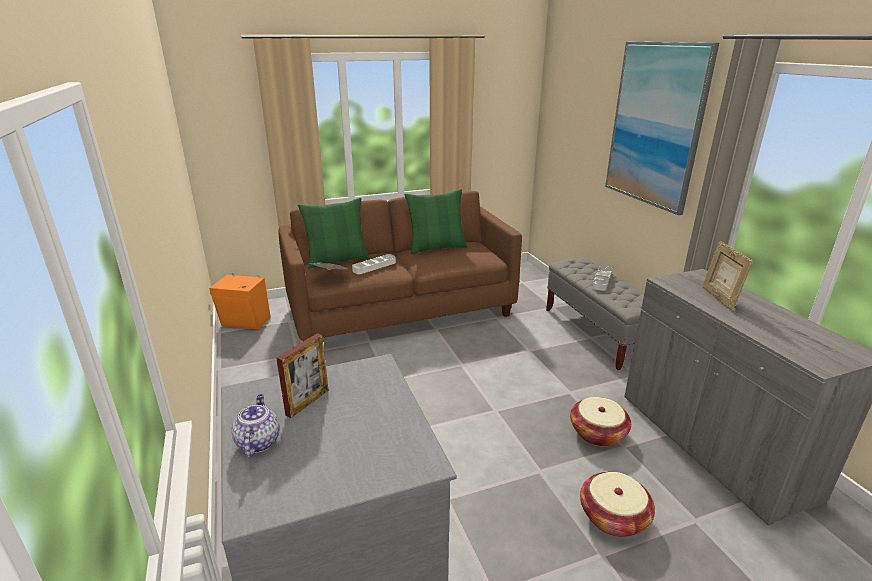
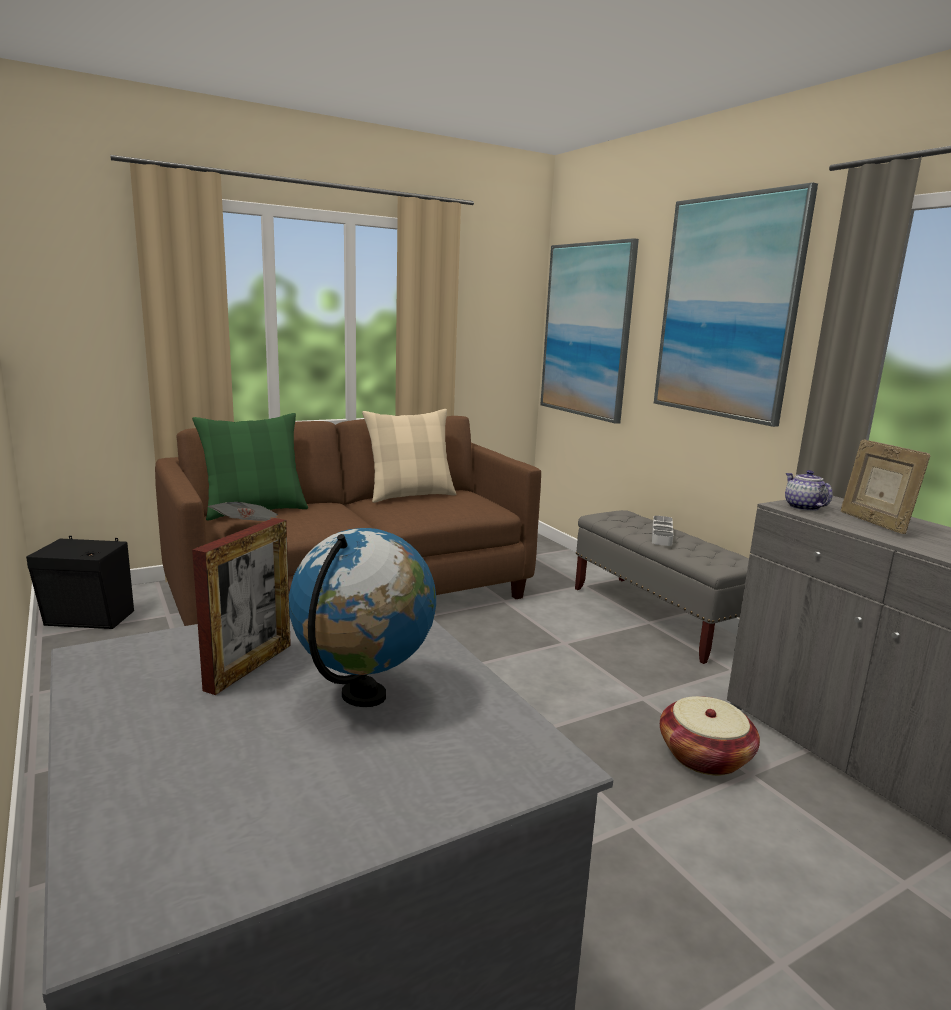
camera: 10 degrees left, 10 degrees down
(245, 323) = (89, 620): orange speaker -> black speaker
(258, 442) = (141, 743): teapot -> teapot (802, 507)
(356, 423) = (364, 696): none -> globe
(374, 266) = (317, 517): white tray -> none
(436, 247) = (410, 495): green pillow -> beige pillow
(565, 126) = (586, 330): none -> picture
(613, 517) = (776, 891): basket -> none

